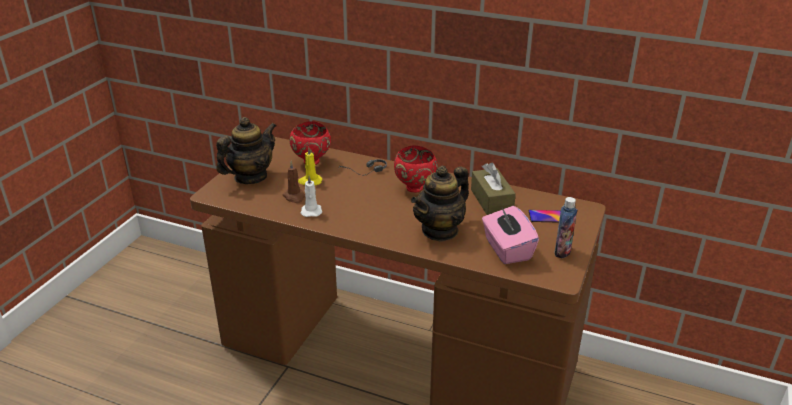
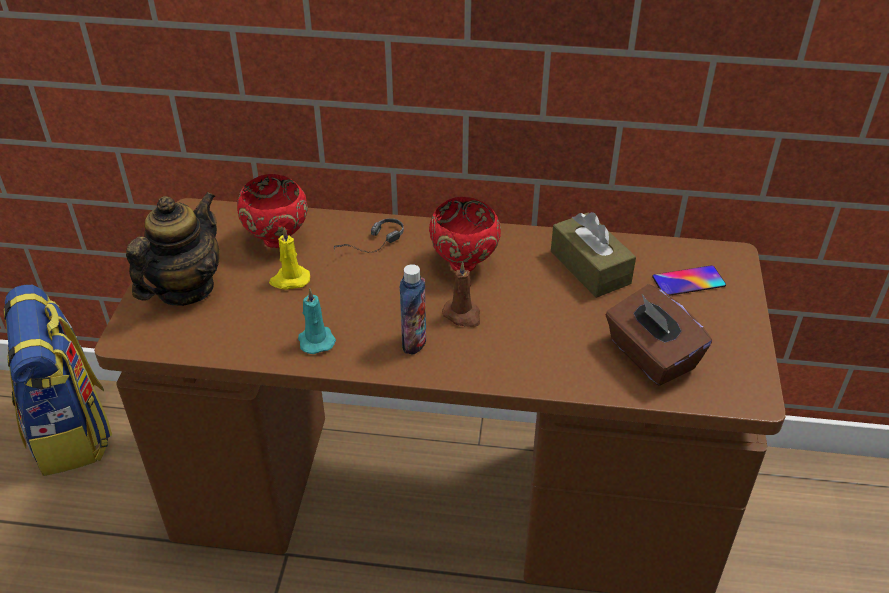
camera: 15 degrees left, 10 degrees up
(187, 278) = (72, 431): none -> backpack
(294, 197) = (276, 316): brown candle -> brown candle (463, 315)
(311, 211) = (315, 340): white candle -> turquoise candle
(440, 230) = (536, 339): teapot -> none
(507, 249) = (650, 356): pink tissue box -> brown tissue box
(562, 252) = (732, 344): bottle -> bottle (414, 342)

